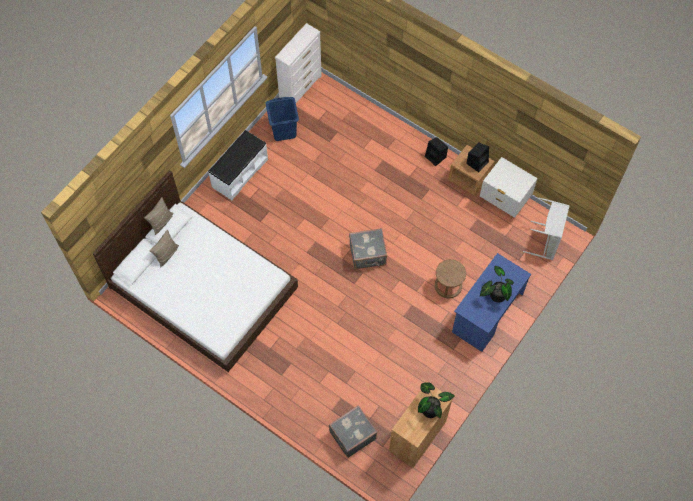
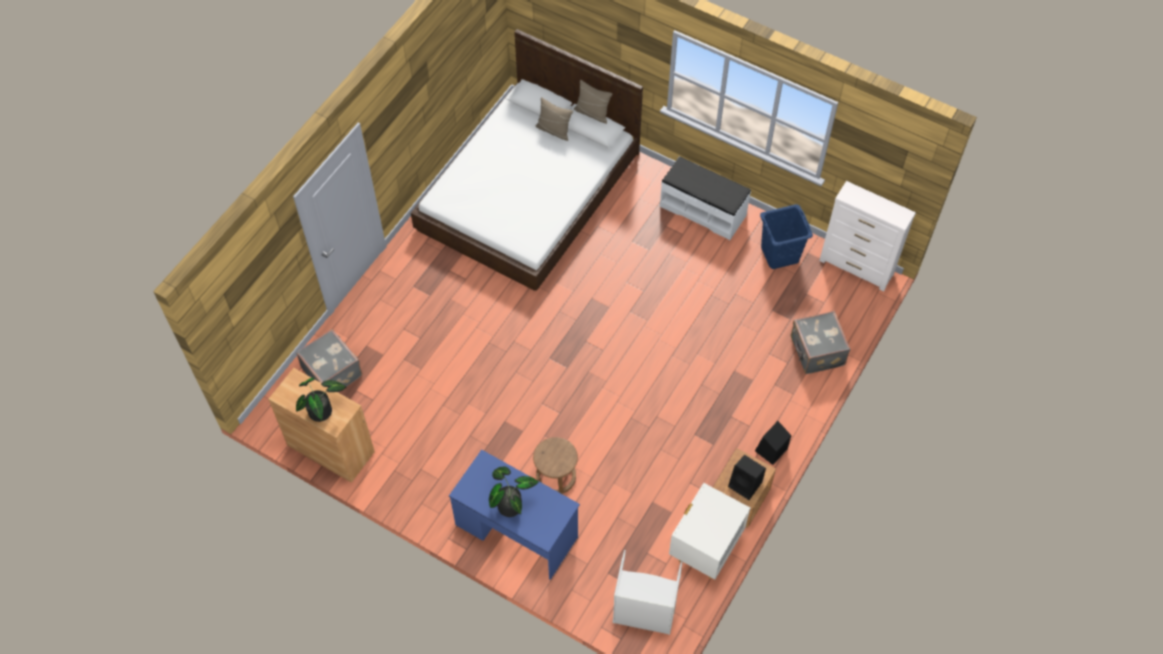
camera: 85 degrees right, 5 degrees down
(368, 255) = (595, 372): grey suitcase -> grey suitcase (816, 352)

